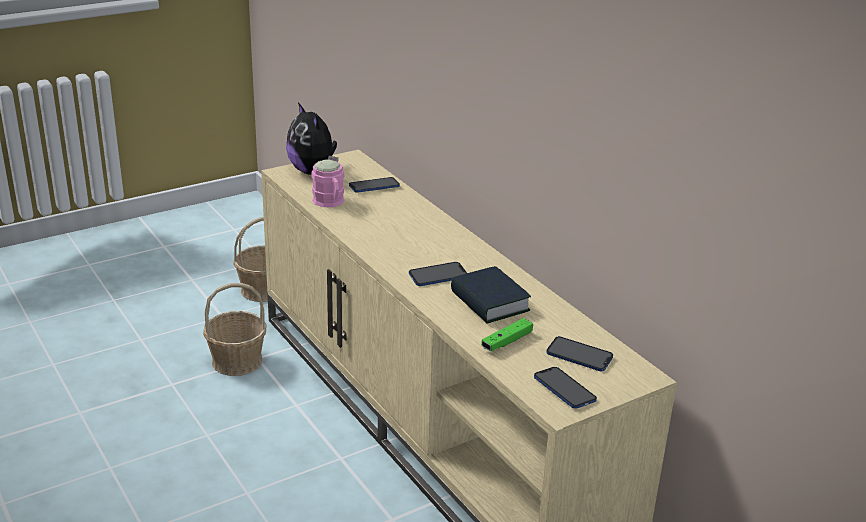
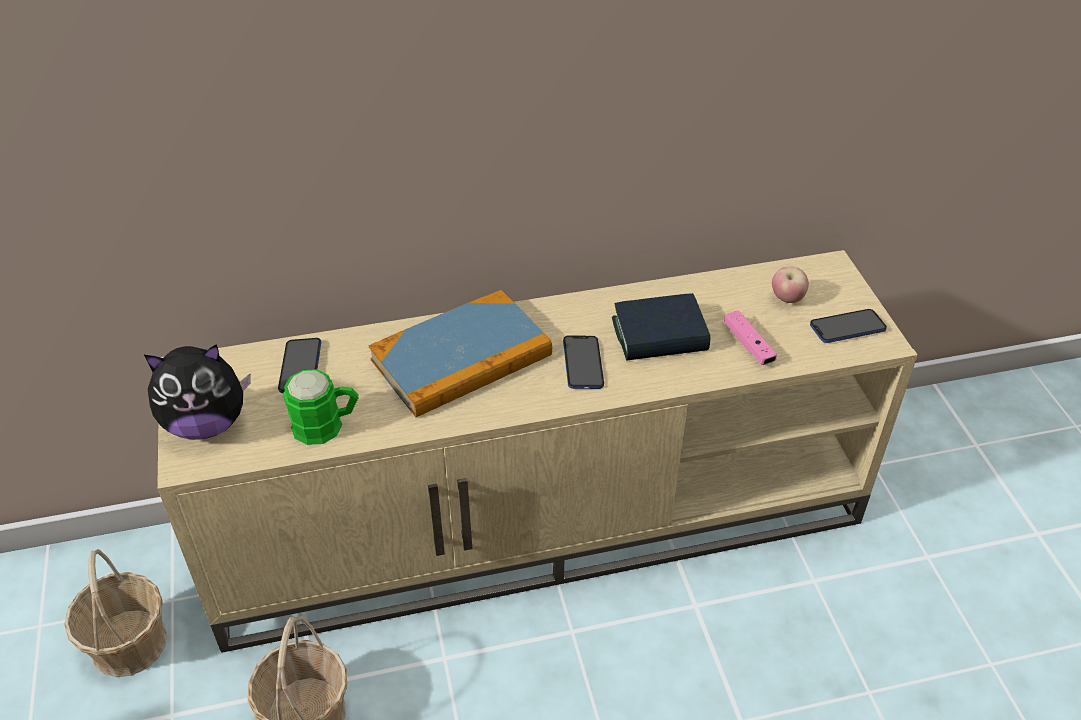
camera: 70 degrees left, 15 degrees up
(330, 203) = (327, 425): pink mug -> green mug
(414, 233) = (461, 358): none -> book
(507, 342) = (748, 344): green game controller -> pink game controller
(579, 355) = (787, 299): phone -> apple

